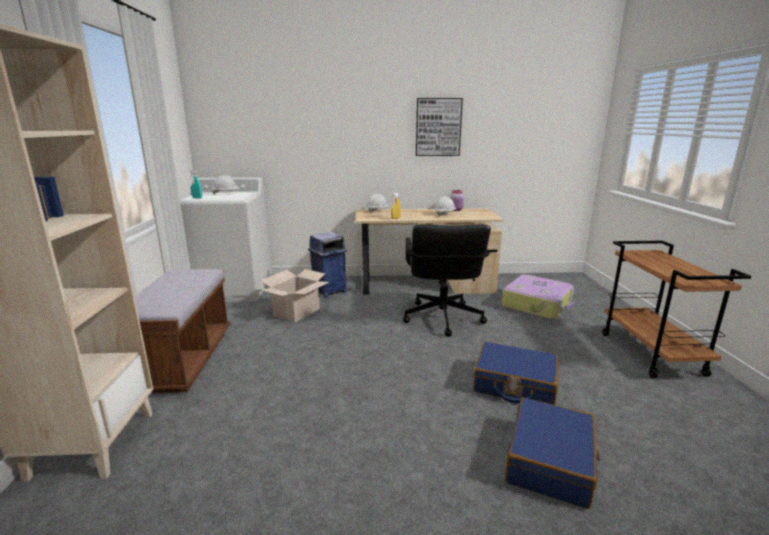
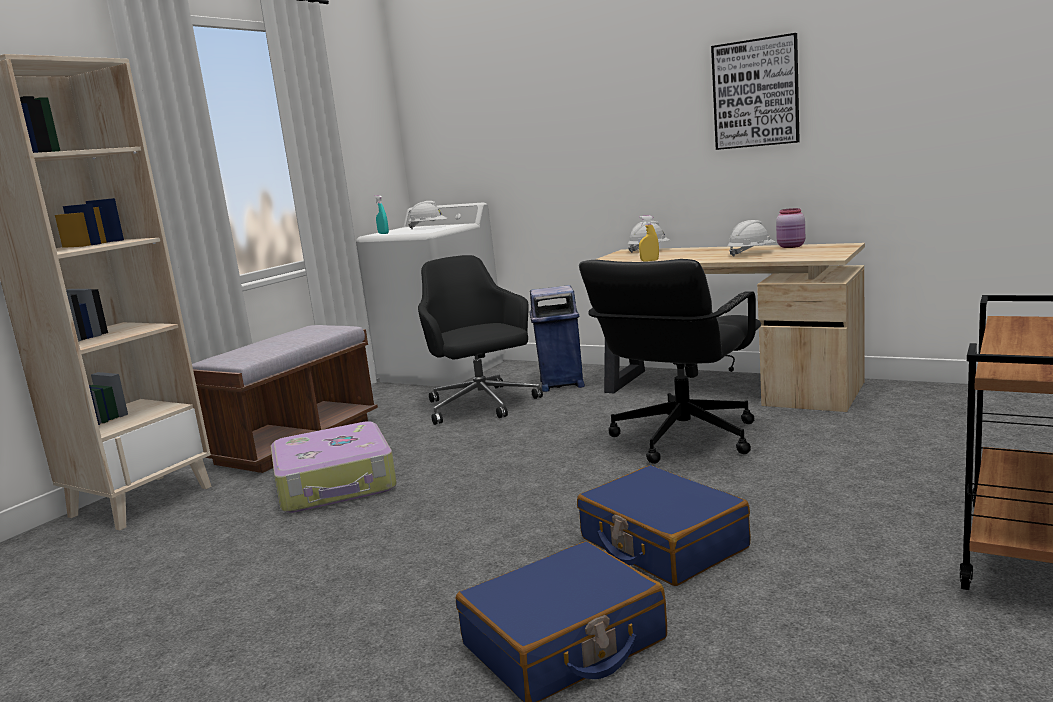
camera: 35 degrees right, 5 degrees down
(296, 312) = (482, 405): cardboard box -> black office chair
(537, 305) = (904, 439): suitcase -> suitcase (336, 484)

